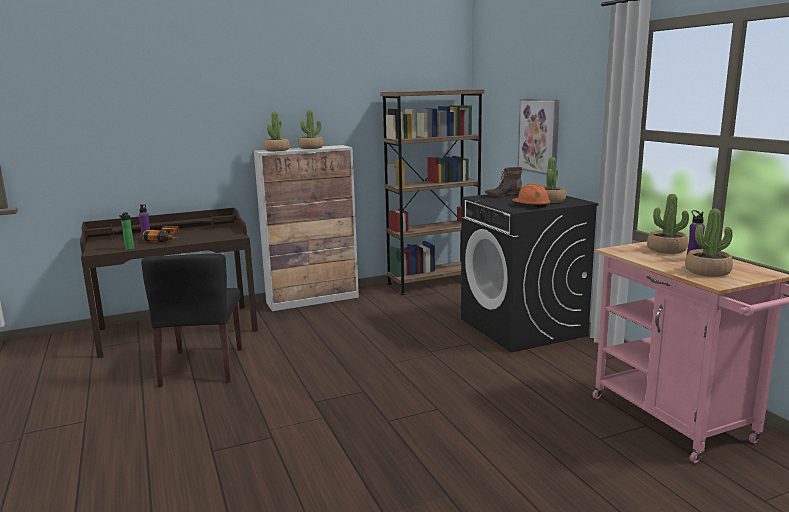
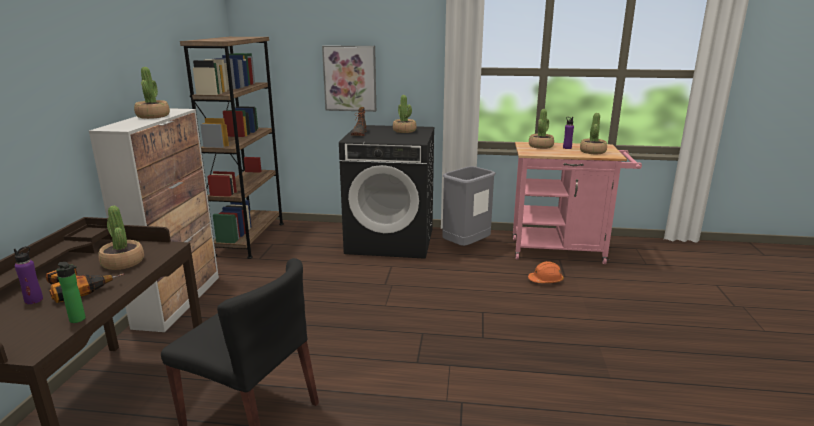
camera: 60 degrees left, 5 degrees up
(277, 150) = (127, 125): potted plant -> potted plant (123, 262)
(531, 205) = (410, 136): orange hard hat -> orange hard hat (545, 280)
(576, 363) = (466, 246): none -> grey trash can

